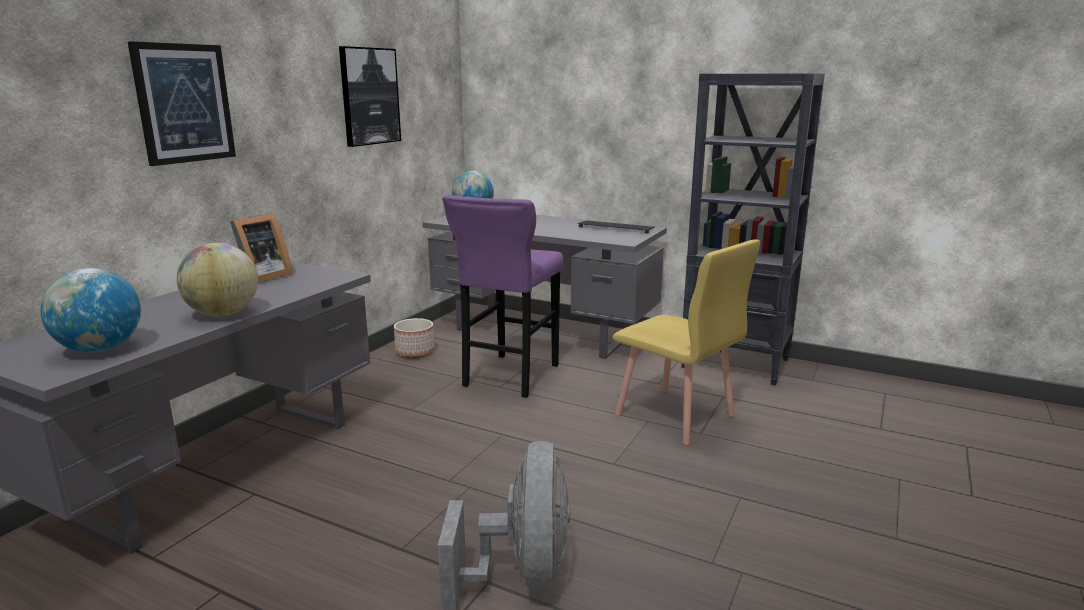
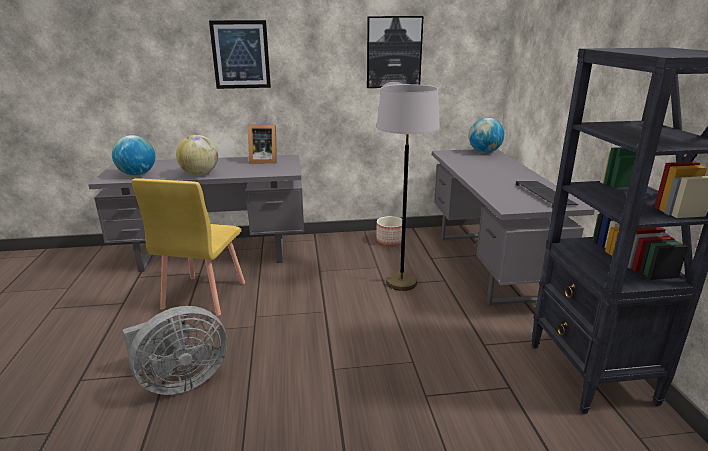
camera: 55 degrees right, 5 degrees up
(509, 377) = (401, 282): purple stool -> grey floor lamp
(675, 415) = (439, 372): yellow chair -> yellow chair (203, 295)

